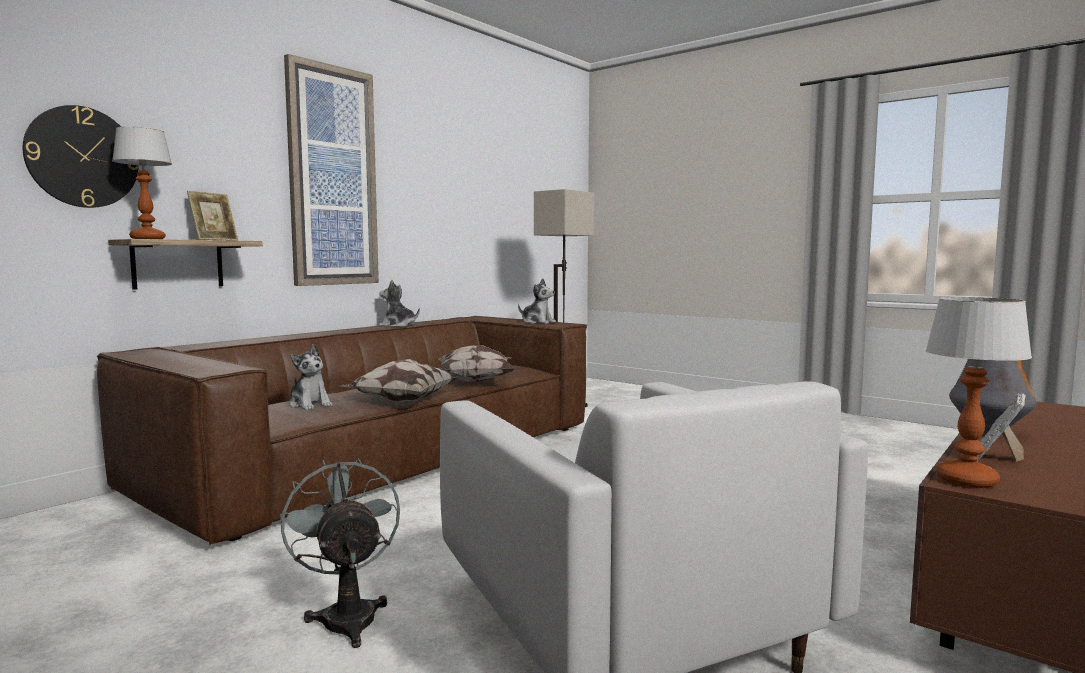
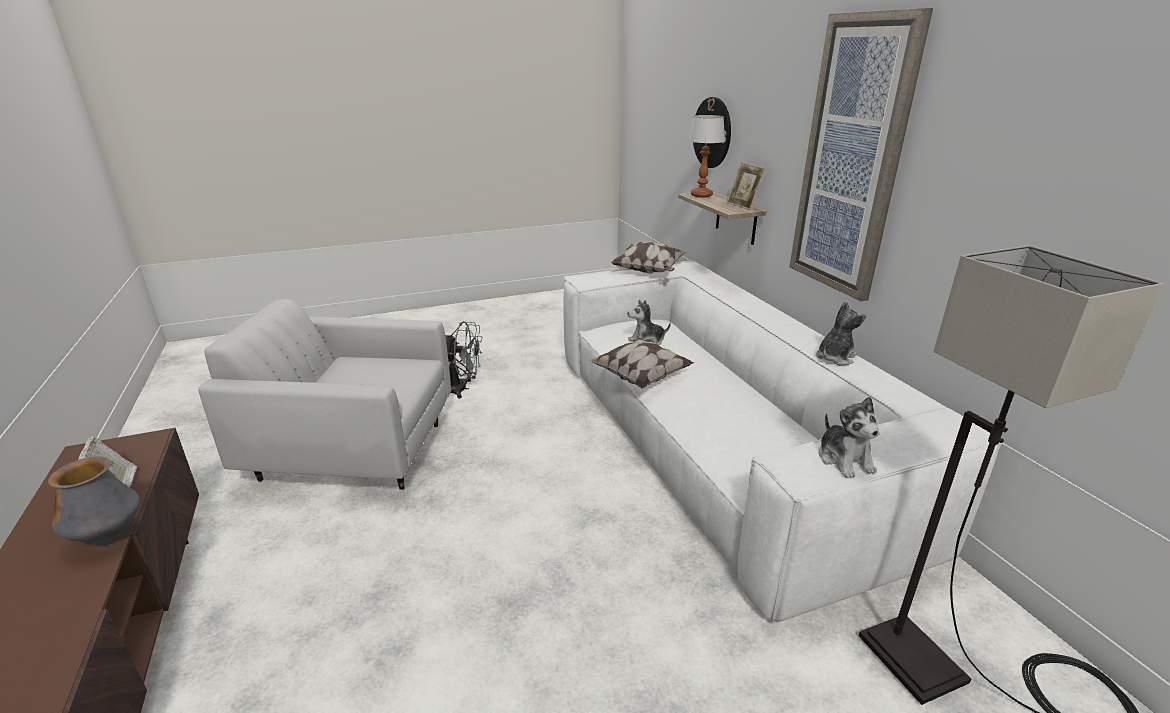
camera: 120 degrees right, 20 degrees up
(387, 456) = (714, 441): brown sofa -> white sofa
(476, 381) = (703, 427): pillow -> pillow (649, 272)
(537, 322) = (844, 459): plush toy -> plush toy turned 75 degrees counterclockwise
(967, 480) = (145, 444): table lamp -> none

